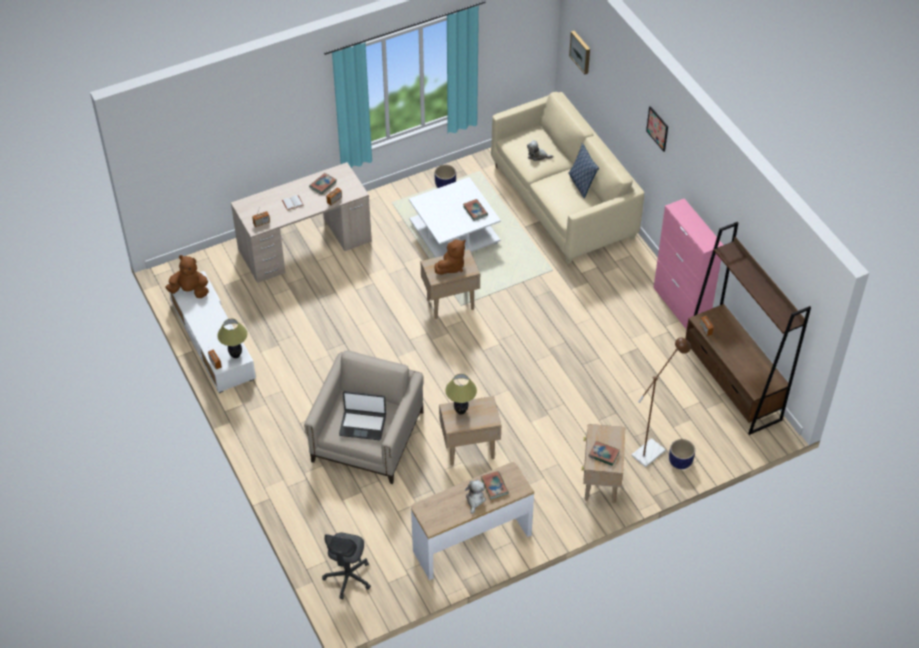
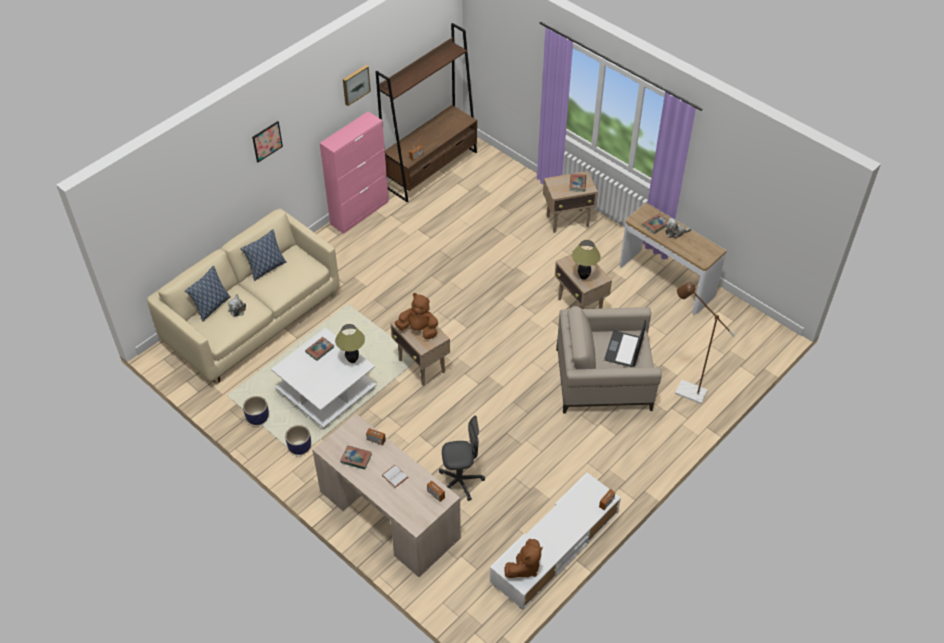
camera: 110 degrees left, 0 degrees up
(190, 291) = (524, 567): brown plush toy -> brown plush toy turned 120 degrees counterclockwise
(235, 355) = (588, 489): table lamp -> table lamp (352, 360)
(348, 578) = (746, 346): grey office chair -> grey office chair (460, 482)
(362, 425) = (624, 350): laptop -> laptop turned 150 degrees counterclockwise
(548, 142) = (212, 307): none -> pillow
(581, 52) = (149, 229): picture -> picture (355, 84)
(652, 449) = (519, 200): brown floor lamp -> brown floor lamp (685, 390)
(680, 461) = (522, 183): planter -> planter (299, 447)

